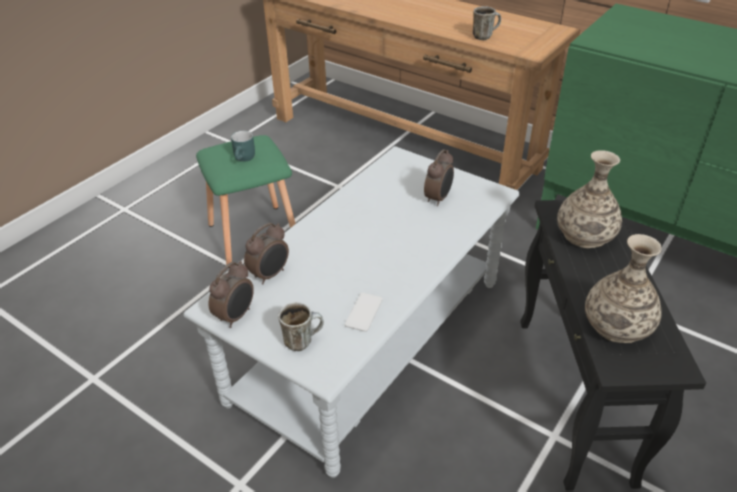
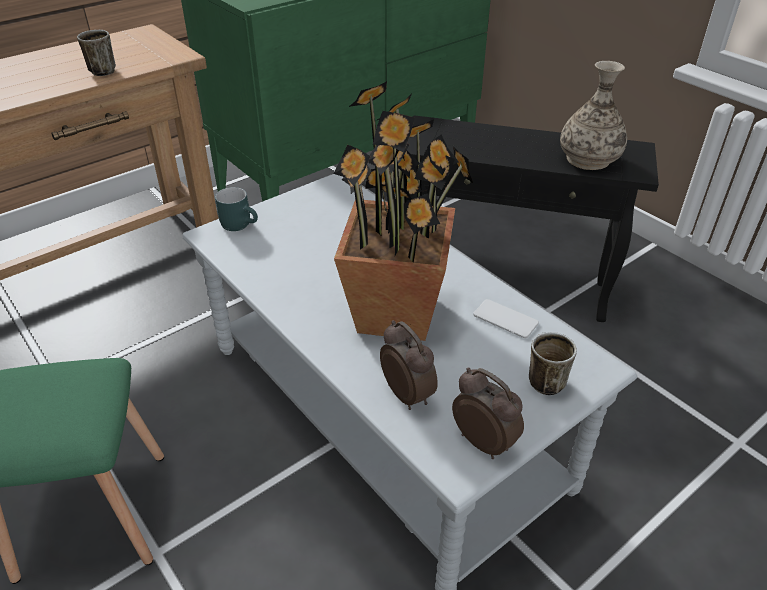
camera: 75 degrees left, 0 degrees up
(245, 159) = (61, 401): turquoise mug -> turquoise mug (241, 224)
(348, 256) = (397, 314): none -> potted plant
(438, 198) = (322, 223): alarm clock -> none
(585, 235) = (463, 141): vase -> none

